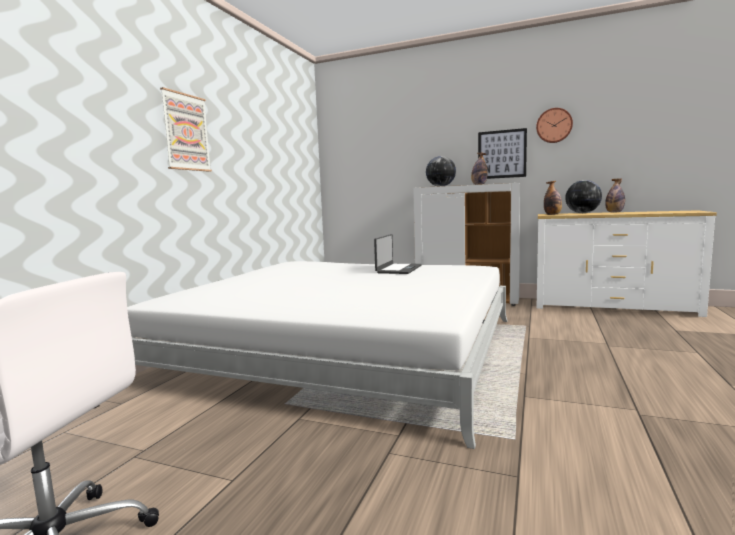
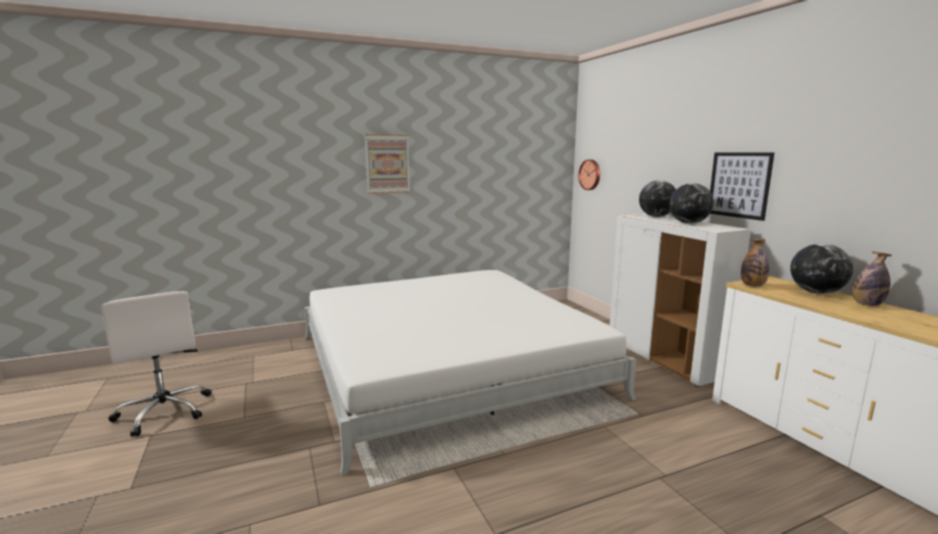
camera: 45 degrees right, 5 degrees up
(398, 269) = (525, 307): laptop -> none
(479, 184) = (688, 223): bottle -> globe
(554, 125) = (812, 152): wall clock -> wall clock (590, 174)

